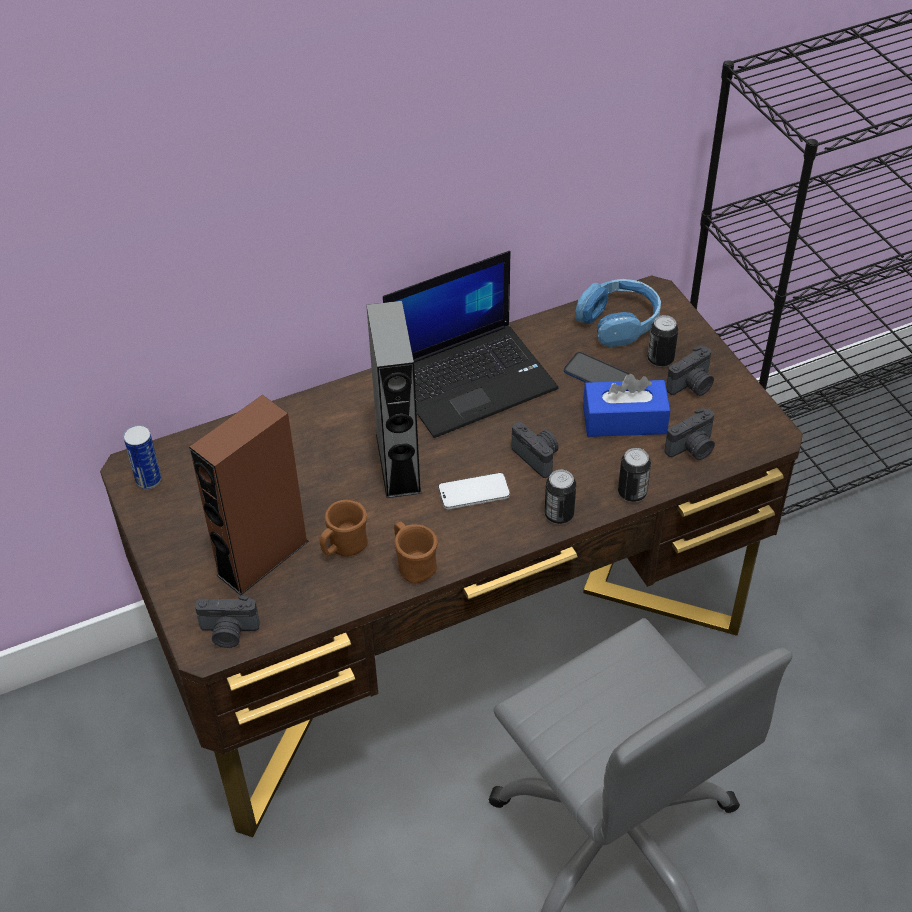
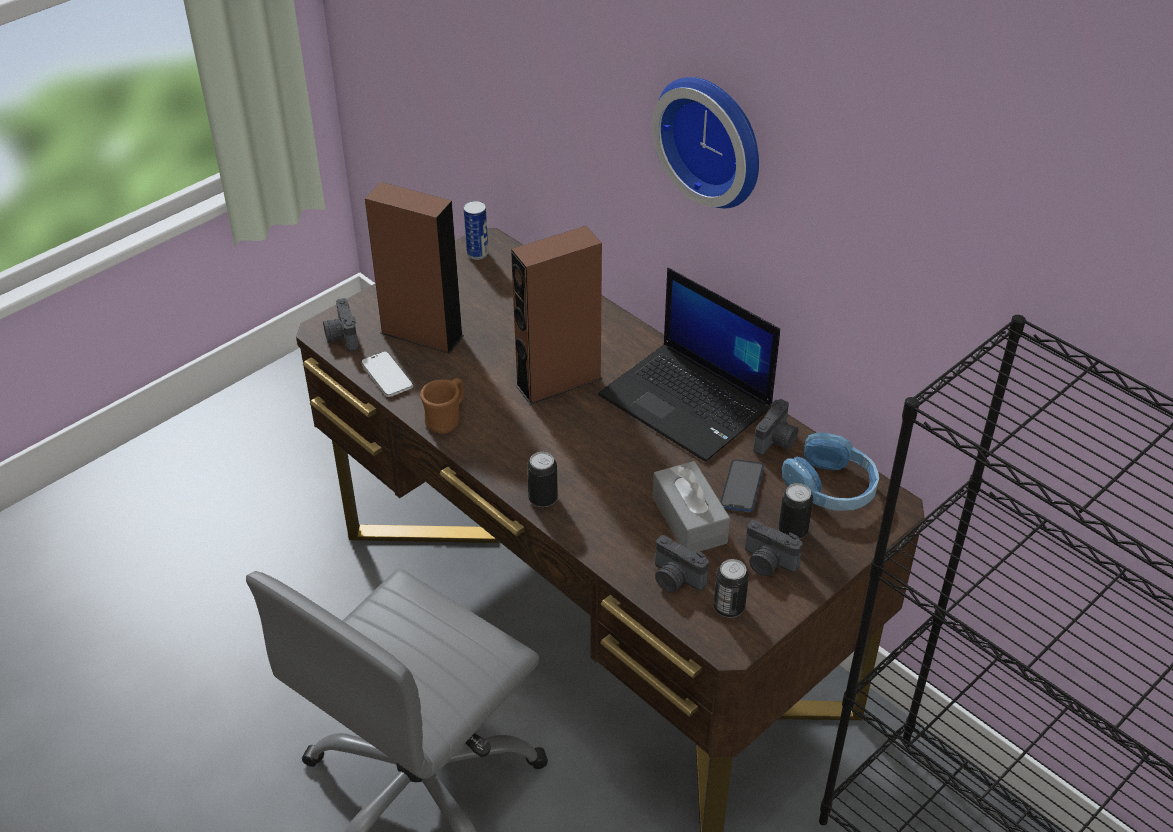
camera: 70 degrees right, 5 degrees down
(344, 547) = (450, 375): brown mug -> none
(383, 147) = (714, 138): none -> wall clock
(398, 463) = (558, 382): grey speaker -> brown speaker
(474, 493) = (545, 437): phone -> phone (387, 376)
(537, 457) = (609, 468): camera -> camera (776, 441)
(624, 420) = (689, 520): blue tissue box -> grey tissue box
(632, 493) = (593, 545): can -> can (729, 607)

